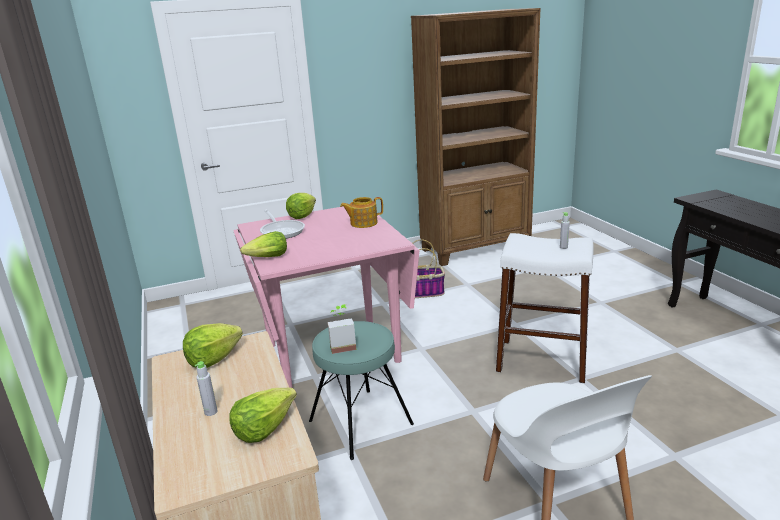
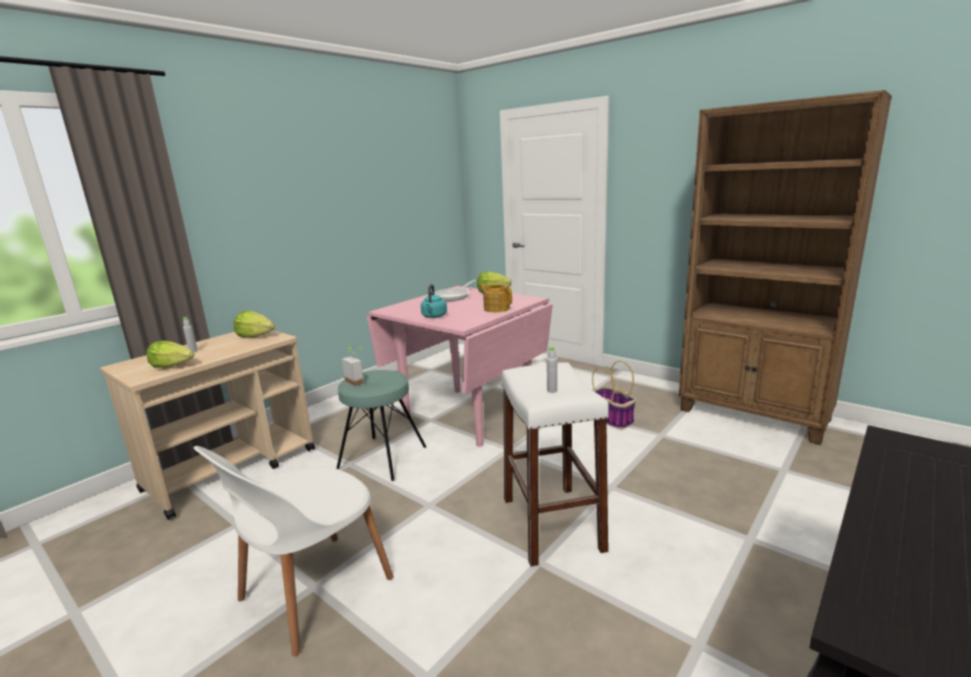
camera: 60 degrees right, 5 degrees down
(268, 258) = (400, 305): lettuce -> none
(344, 249) = (434, 316): none -> turquoise kettle

